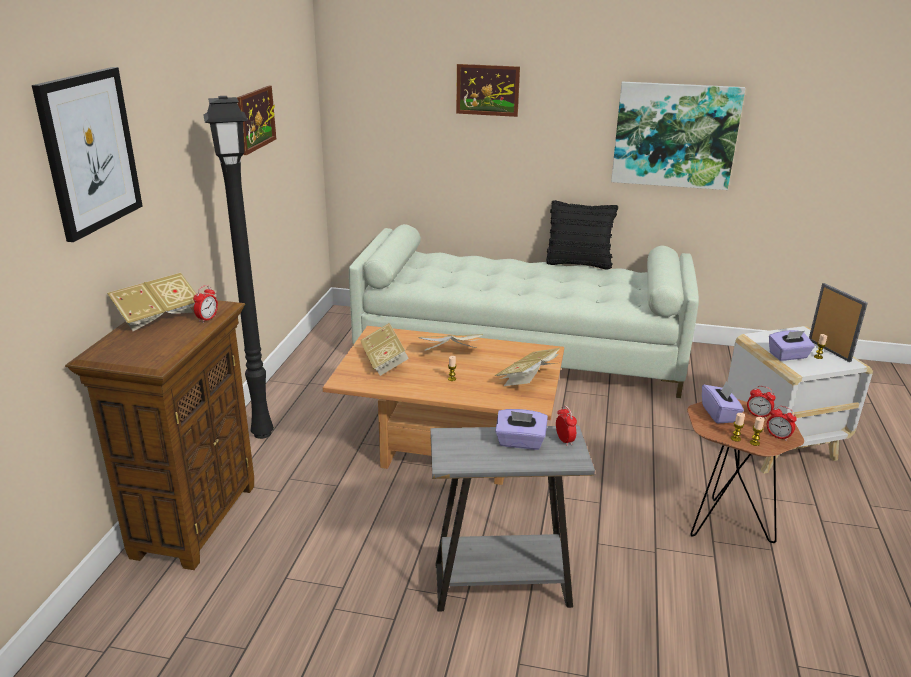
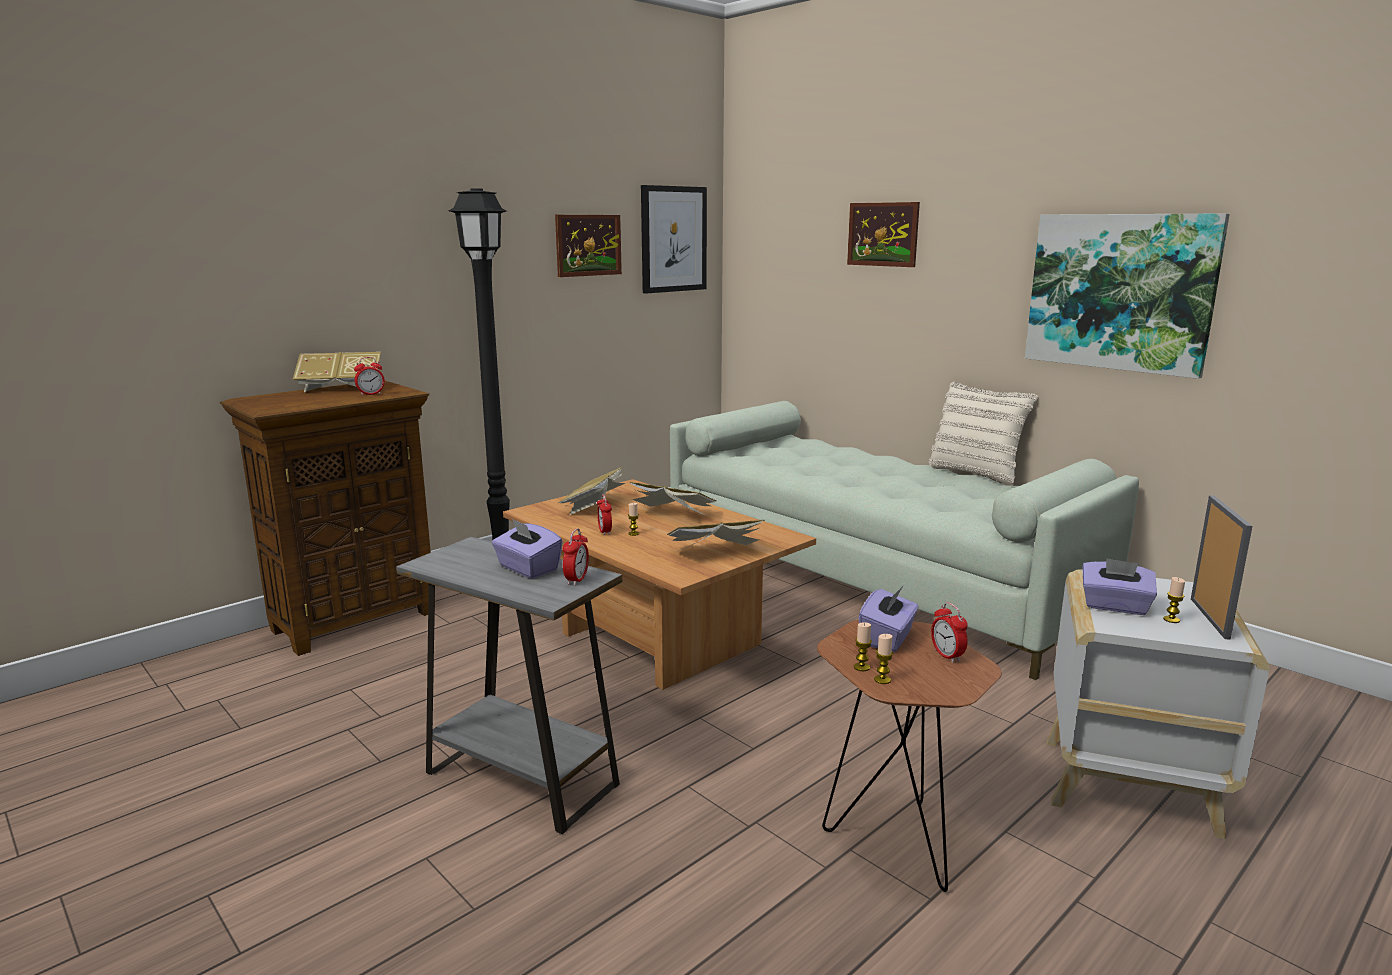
camera: 35 degrees right, 10 degrees down
(89, 152) = (298, 213): picture -> picture (673, 239)
(579, 264) = (976, 474): black pillow -> beige pillow
(778, 436) = (935, 685): alarm clock -> alarm clock (605, 532)

